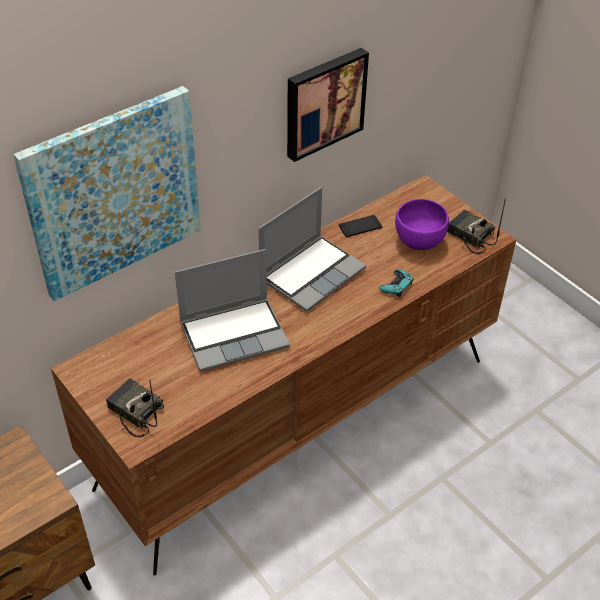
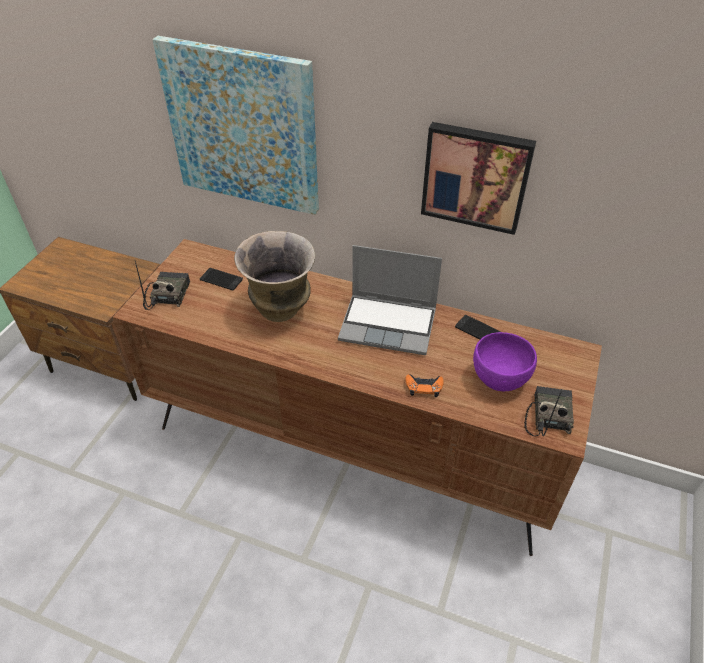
camera: 60 degrees right, 0 degrees up
(149, 361) = (221, 279): none -> phone
(235, 334) = (281, 310): laptop -> vase
(396, 286) = (424, 387): turquoise game controller -> orange game controller

